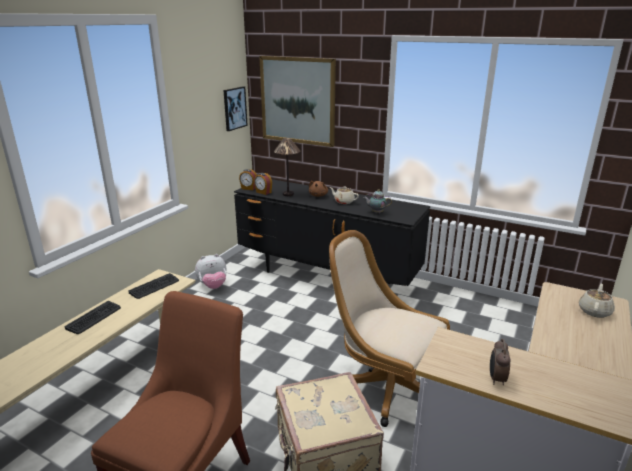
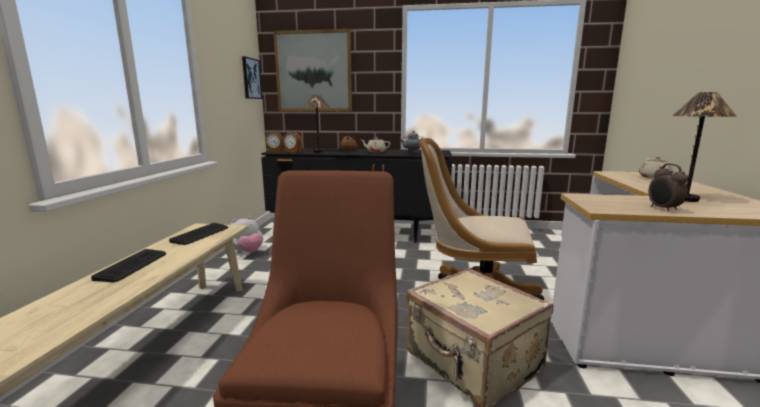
camera: 20 degrees left, 10 degrees down
(551, 366) = (686, 199): none -> table lamp

